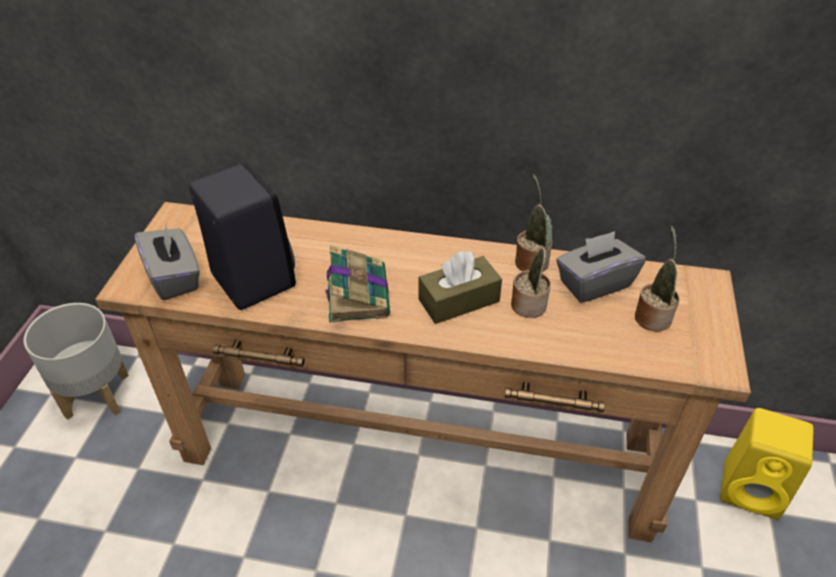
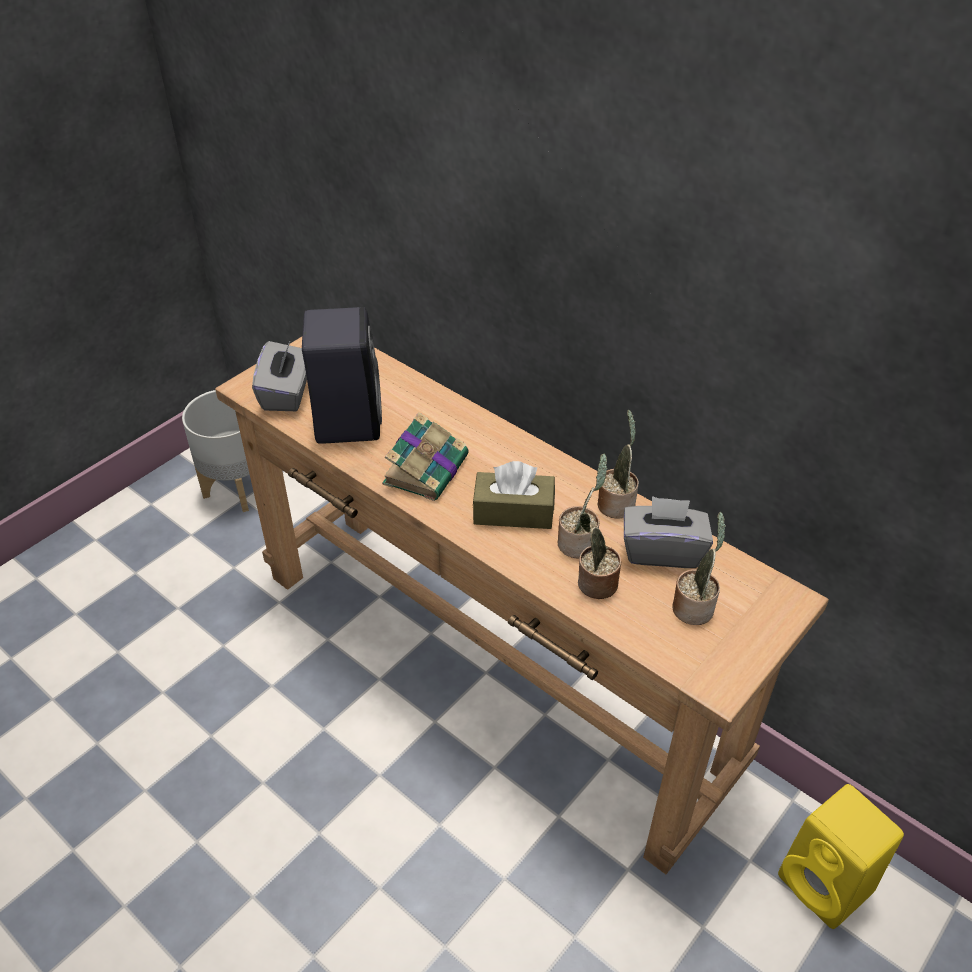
camera: 30 degrees right, 0 degrees up
(569, 331) = (594, 584): none -> potted plant

